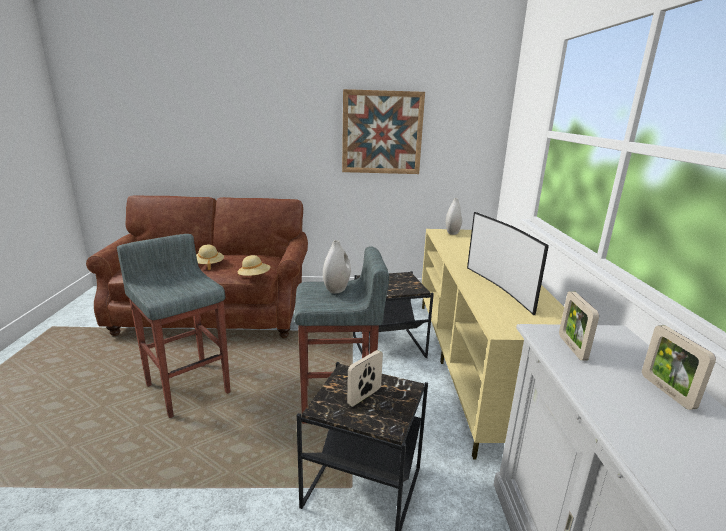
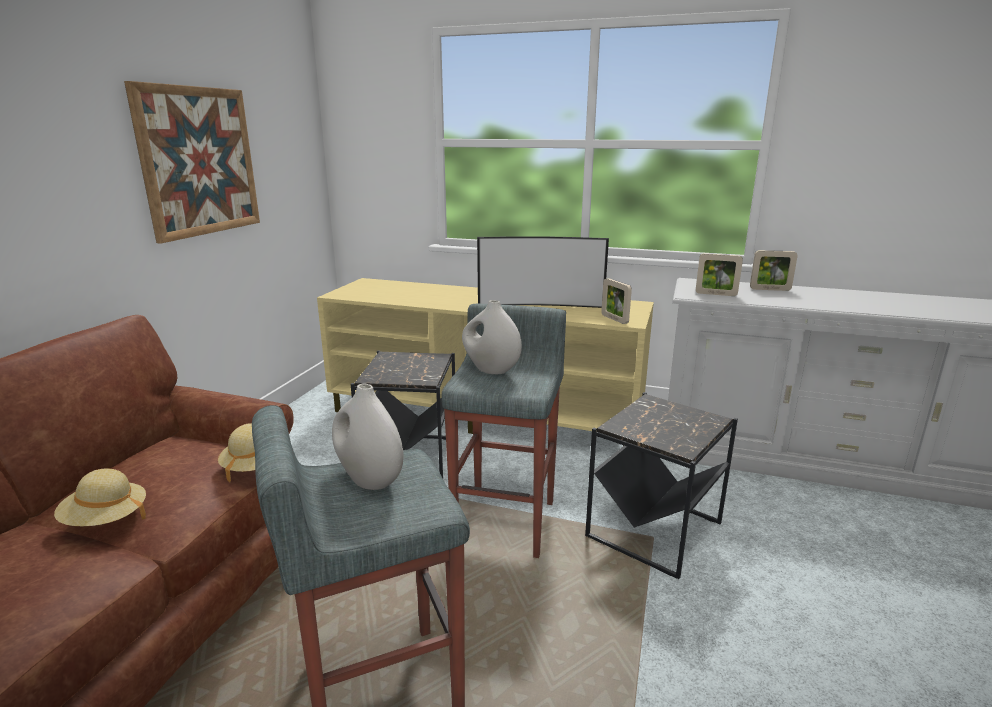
camera: 70 degrees left, 0 degrees up
(364, 396) = (664, 423): picture frame -> picture frame (614, 319)
(452, 232) = (352, 290): white vase -> white vase (369, 480)

